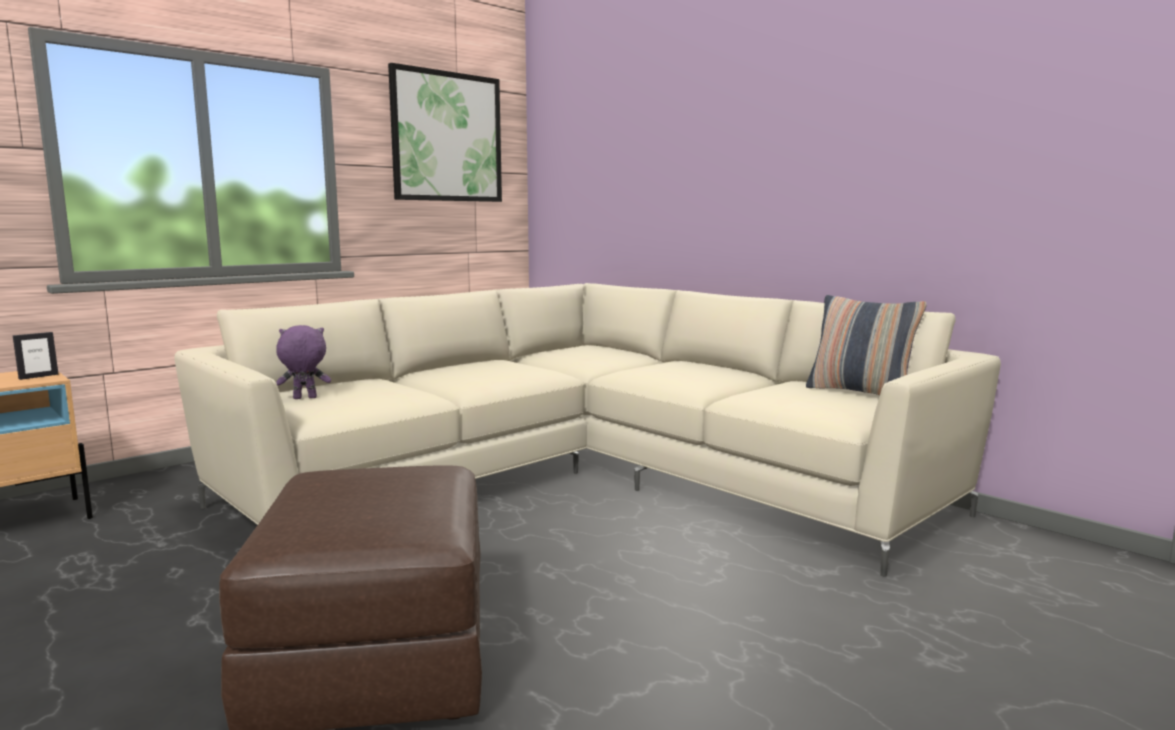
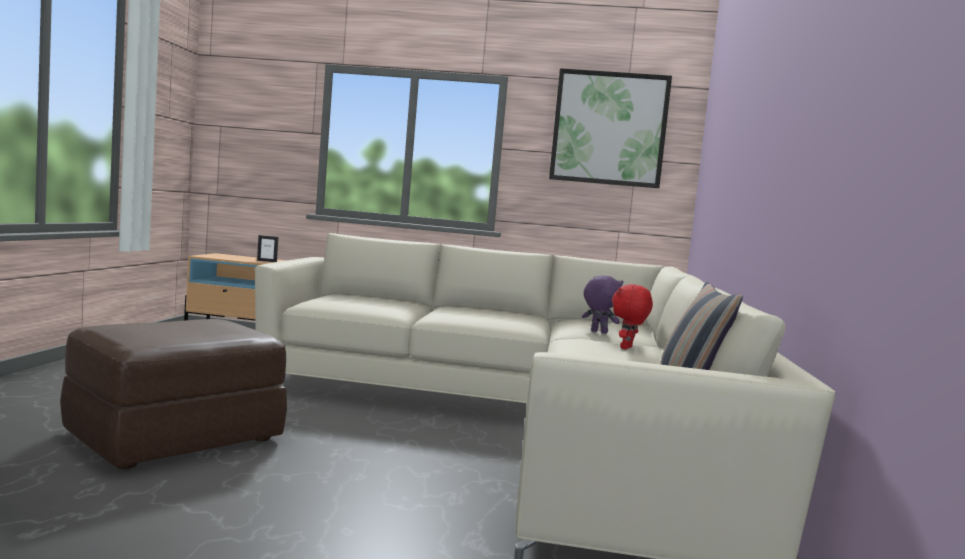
camera: 50 degrees right, 5 degrees down
(304, 398) = (338, 297): purple plush toy -> purple plush toy (598, 332)
(679, 368) = (627, 348): none -> red plush toy

